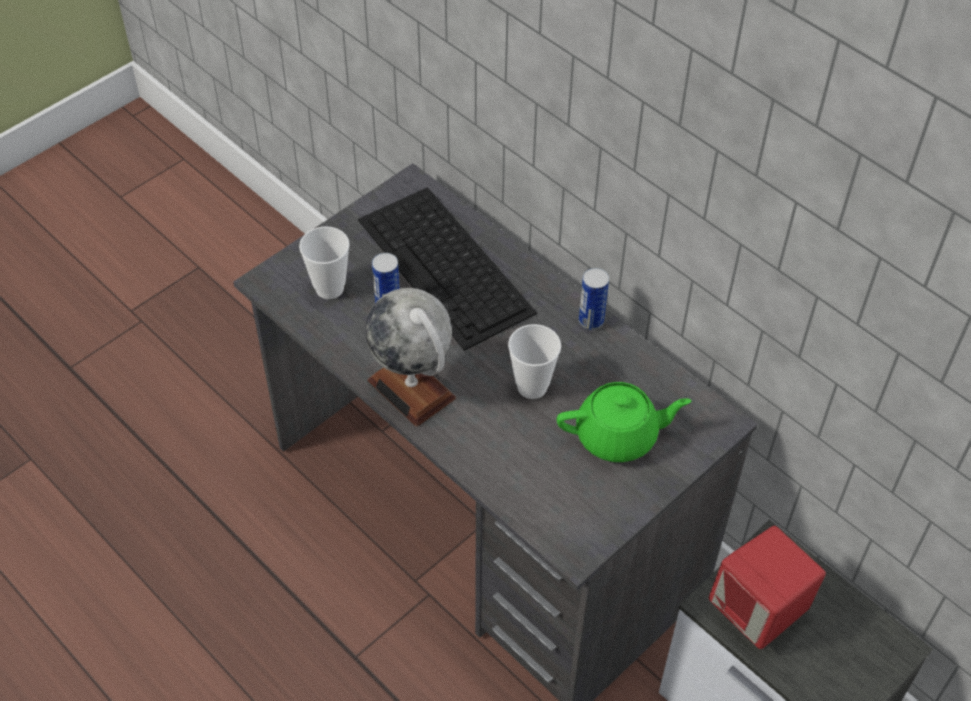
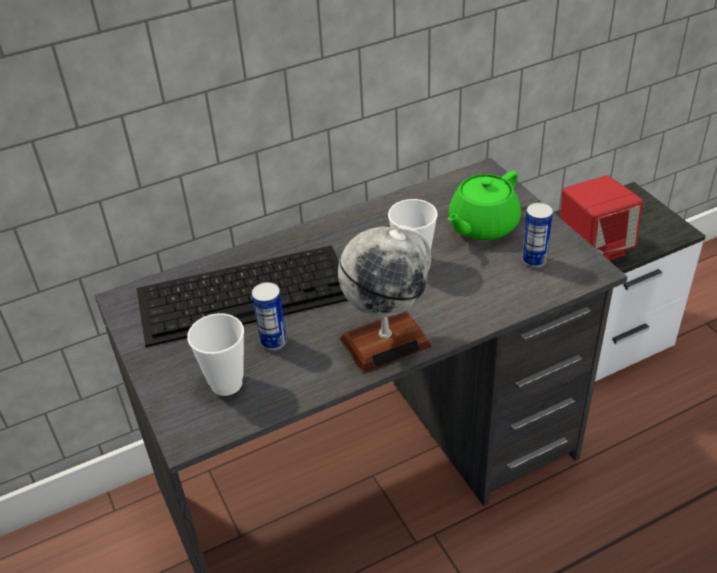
camera: 70 degrees left, 10 degrees down
(591, 321) = (355, 218): can -> can (534, 261)
(618, 436) = (482, 226): green teapot -> green teapot turned 150 degrees counterclockwise

